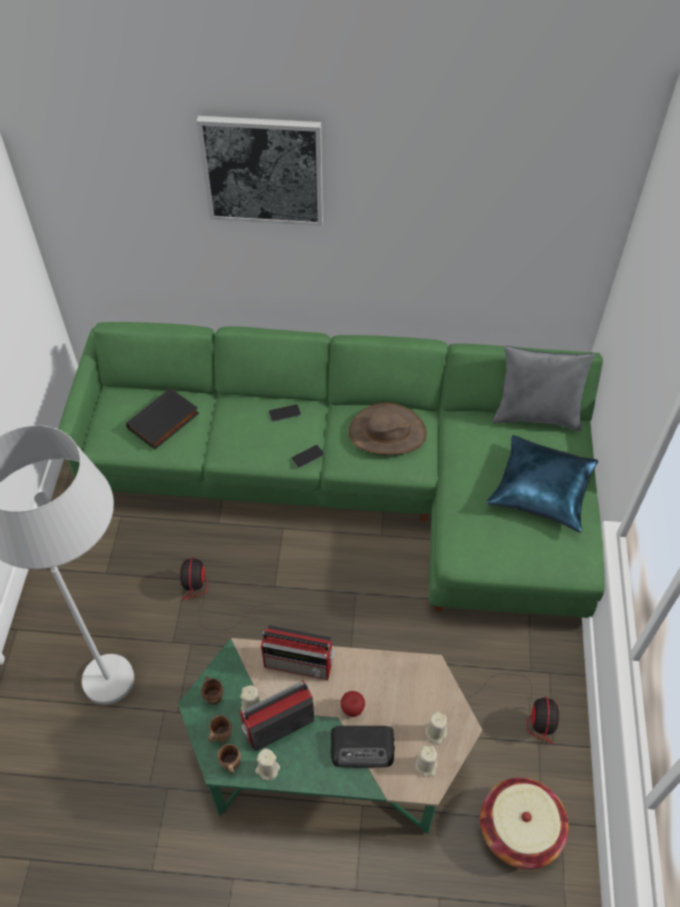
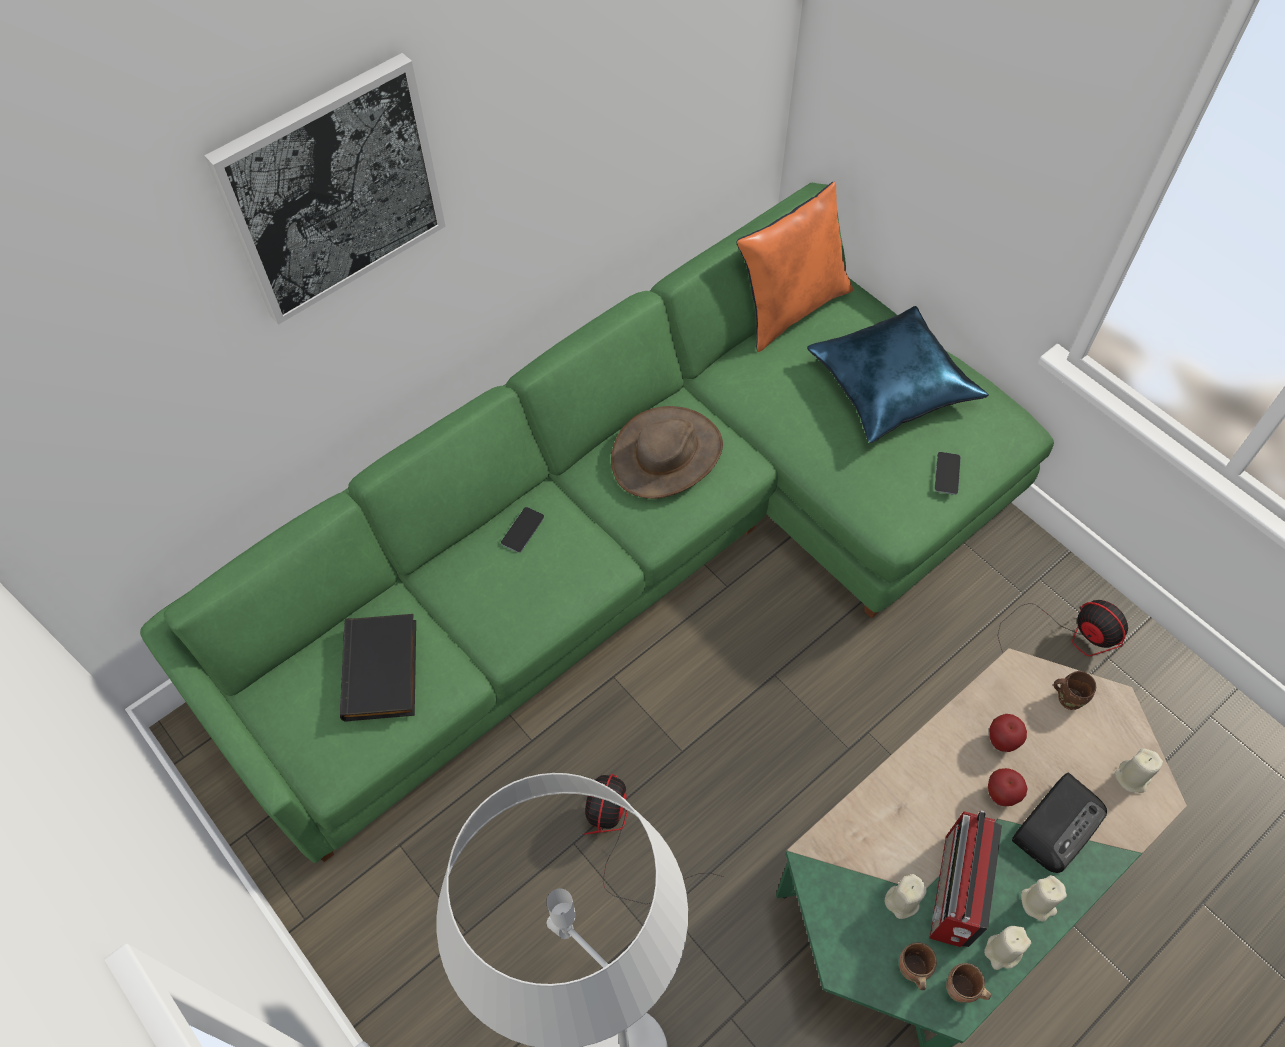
camera: 45 degrees left, 5 degrees up
(207, 597) = (622, 838): fan -> fan turned 60 degrees clockwise
(214, 695) = (851, 934): brown mug -> brown mug (1068, 697)
(300, 664) = (893, 802): radio -> none
(307, 456) = (610, 559): phone -> phone (947, 473)
(383, 689) = (1001, 741): none -> apple
(435, 732) = (1100, 734): beige candle -> beige candle (1038, 903)
(519, 829) = (1187, 759): basket -> none
(536, 415) = (791, 308): grey pillow -> orange pillow

